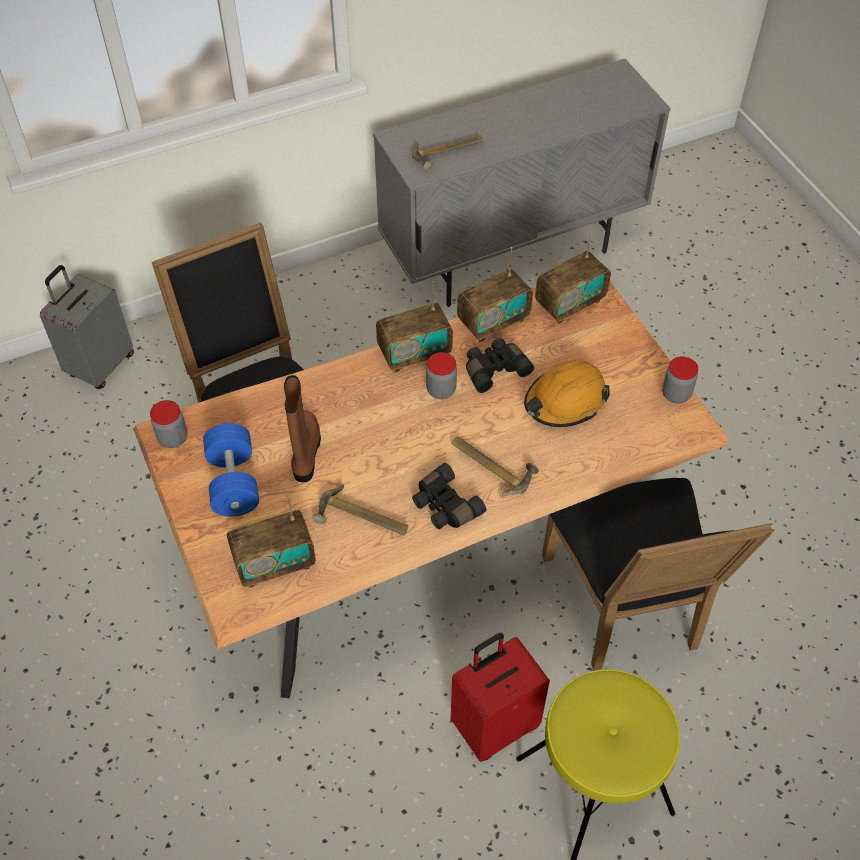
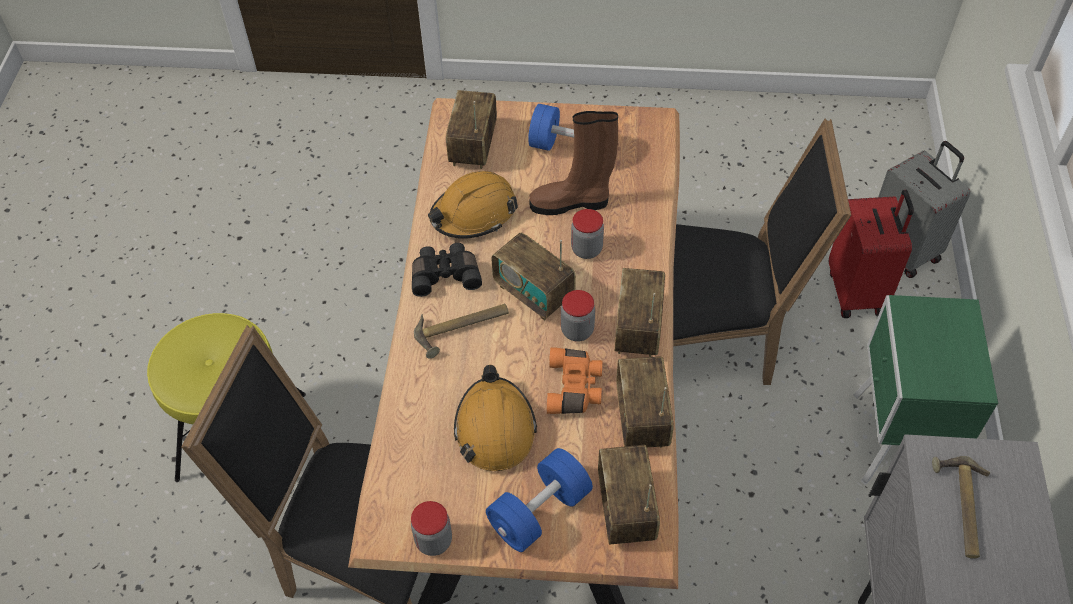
camera: 120 degrees right, 0 degrees up
(173, 438) = (644, 125): jar -> jar (586, 249)
(304, 452) = (571, 203): brown boot -> brown boot turned 150 degrees clockwise
(306, 322) = (894, 442): none -> green nightstand
(361, 520) = (473, 214): hammer -> orange hard hat
(423, 434) = (534, 293): none -> radio
(494, 369) = (575, 388): black binoculars -> orange binoculars
(494, 724) = (342, 392): red suitcase -> red suitcase (857, 292)
(607, 347) = (539, 511): none -> blue dumbbell

